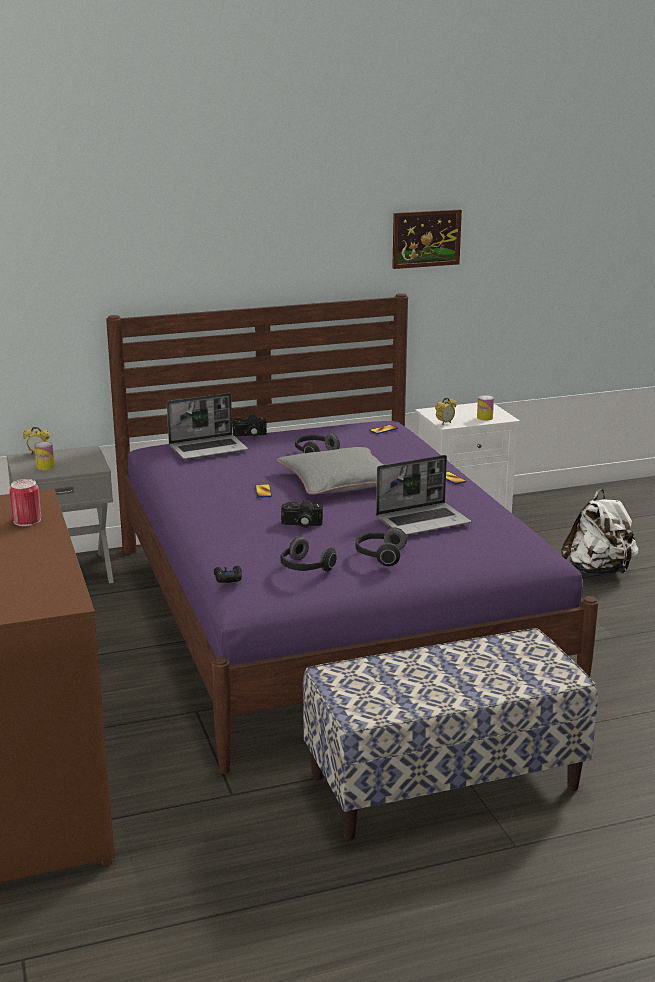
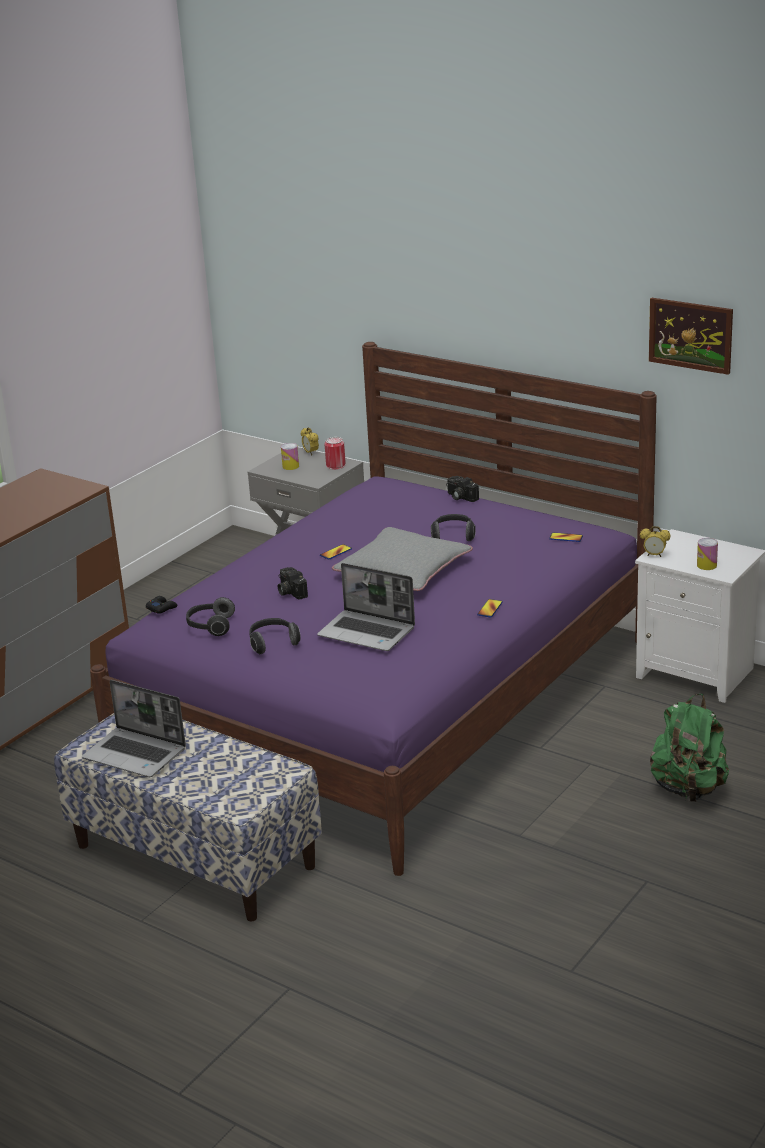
camera: 55 degrees right, 5 degrees up
(27, 520) = (42, 503): can -> can (335, 465)
(209, 449) = (397, 497): laptop -> laptop (136, 754)
(598, 571) = (689, 789): white backpack -> green backpack

